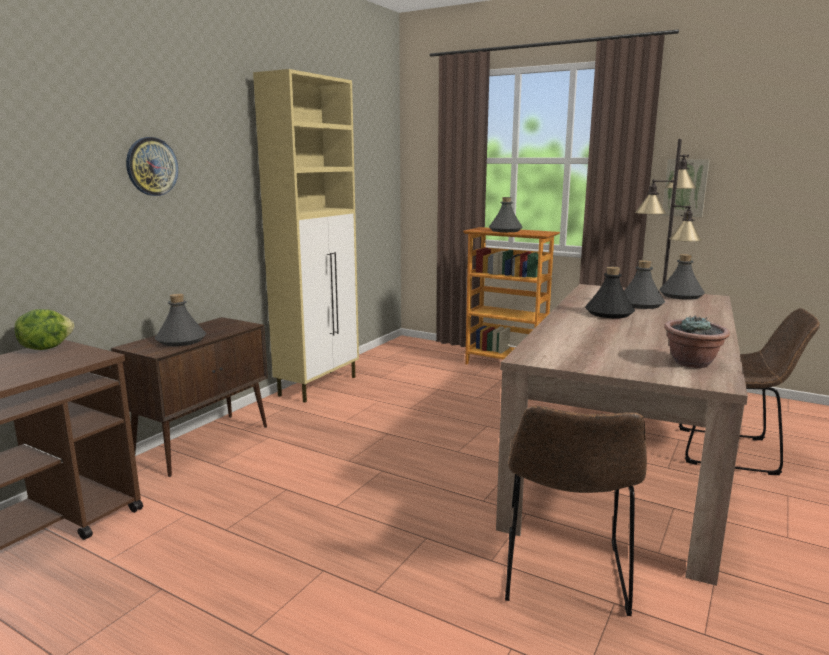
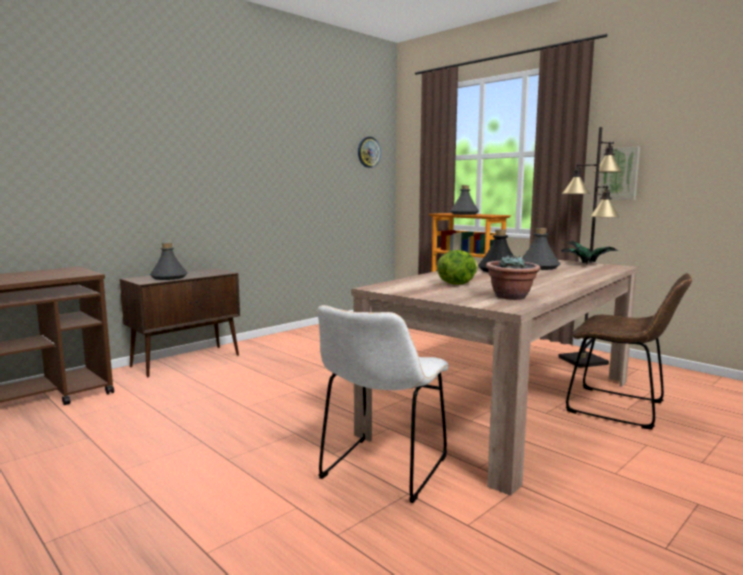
camera: 15 degrees right, 5 degrees down
(45, 348) = (63, 269): lettuce -> lettuce (456, 284)
(151, 166) = (162, 151): wall clock -> wall clock (368, 152)
(319, 385) = (299, 334): beige cabinet -> none
(564, 576) = (382, 471): brown chair -> white chair
(680, 295) = (589, 264): grey bottle -> potted plant

